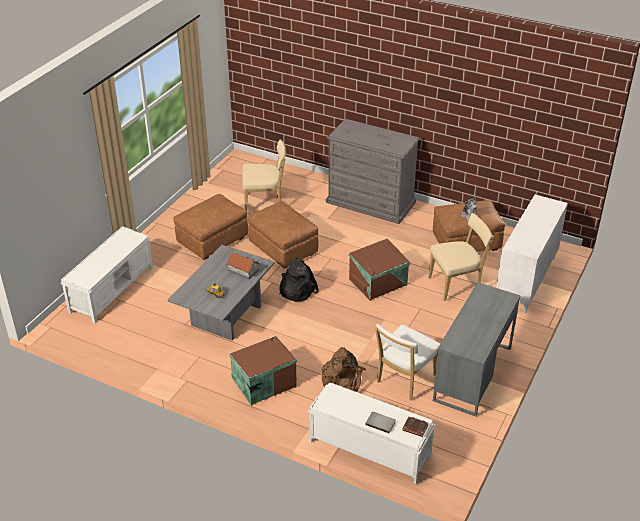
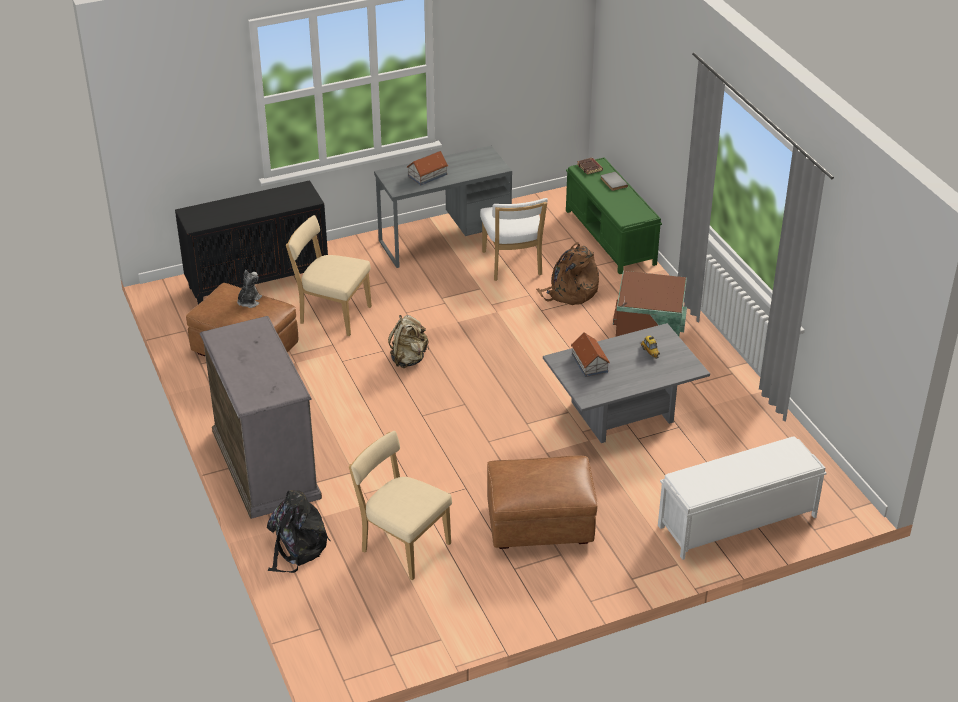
camera: 140 degrees left, 0 degrees up
(283, 248) = (462, 460): brown ottoman -> none
(296, 290) = (509, 399): black backpack -> black backpack (296, 547)
(369, 449) = (610, 237): white bench -> green bench
(379, 282) = (408, 359): brown storage box -> beige backpack
(404, 380) = (512, 265): white chair -> white chair turned 90 degrees clockwise
(484, 310) = (427, 175): none -> toy house
(526, 280) = (258, 282): white cabinet -> black cabinet

